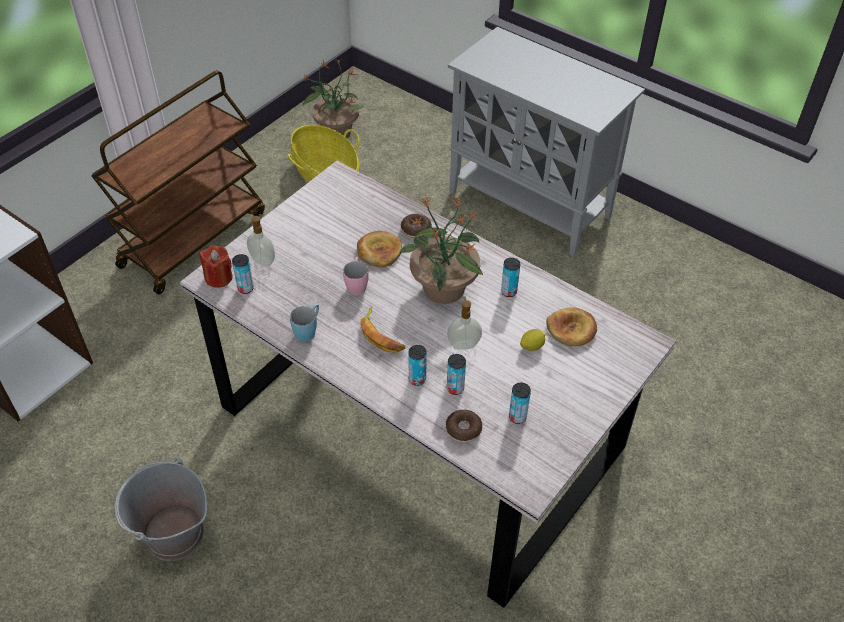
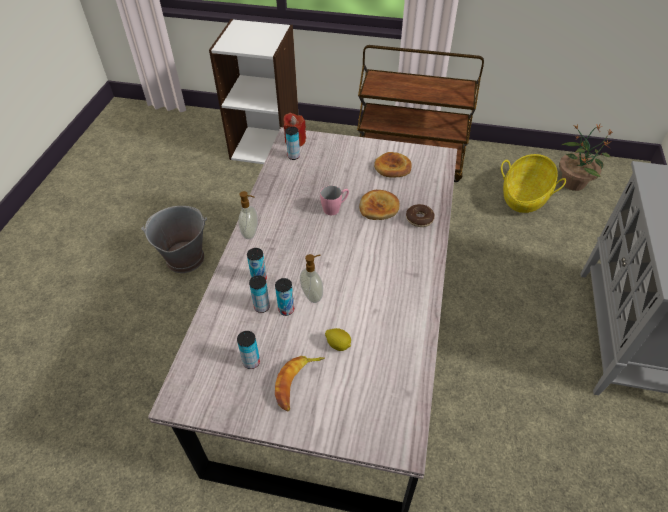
camera: 65 degrees right, 0 degrees up
(263, 260) = (325, 154): soap dispenser -> soap dispenser (251, 233)
(308, 330) = (273, 201): blue mug -> none
(381, 335) = (292, 241): banana -> banana (297, 383)
(443, 290) = (365, 260): potted plant -> none
(463, 429) = (221, 328): donut -> none
(508, 291) = (393, 305): can -> can (286, 309)
(571, 329) = (378, 369): bread -> bread (392, 167)

